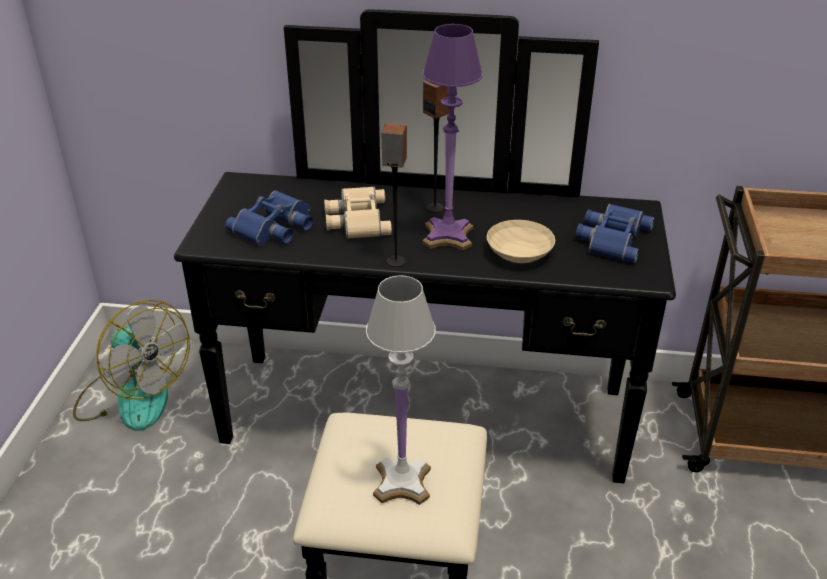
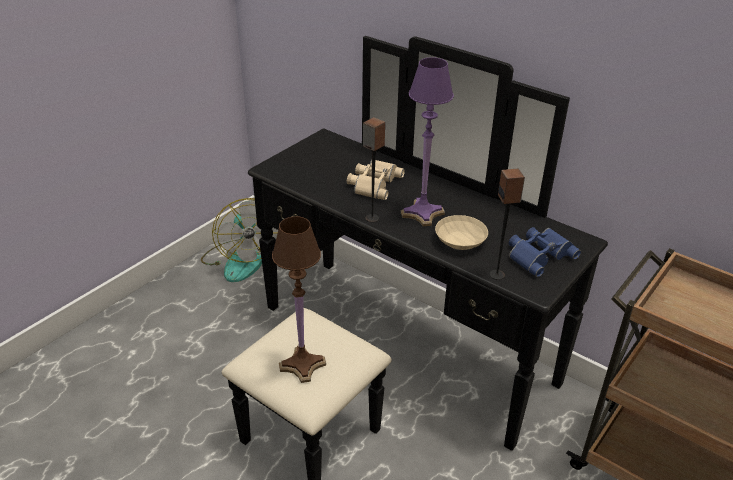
camera: 30 degrees right, 0 degrees up
(275, 227) = (319, 172): blue binoculars -> none
(402, 481) = (303, 364): white table lamp -> brown table lamp
(435, 207) = (432, 192): speaker -> speaker (497, 275)

